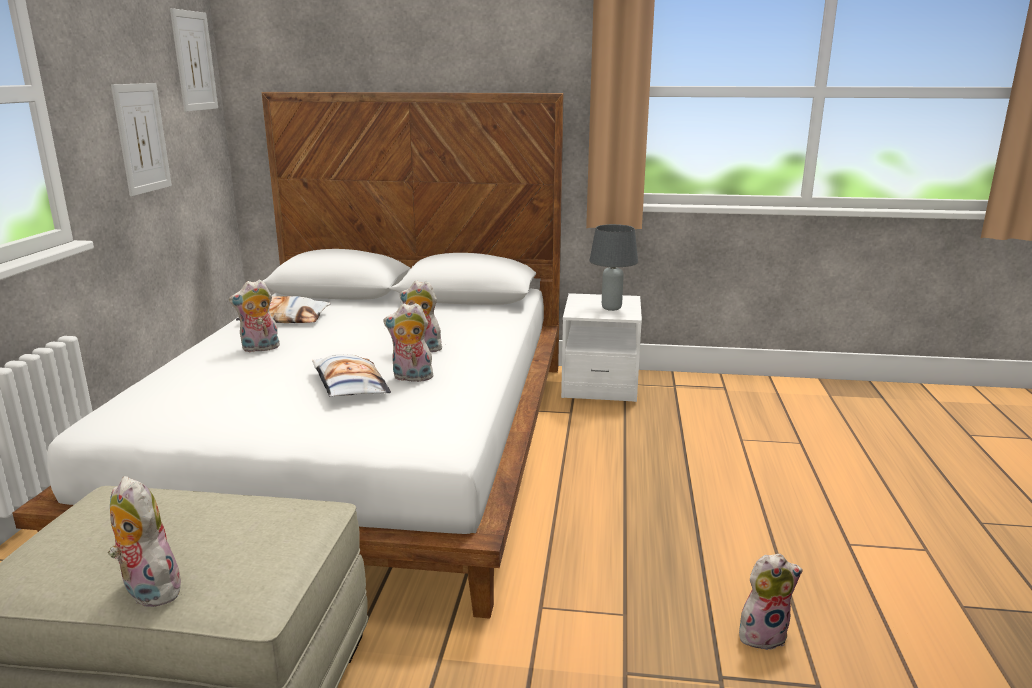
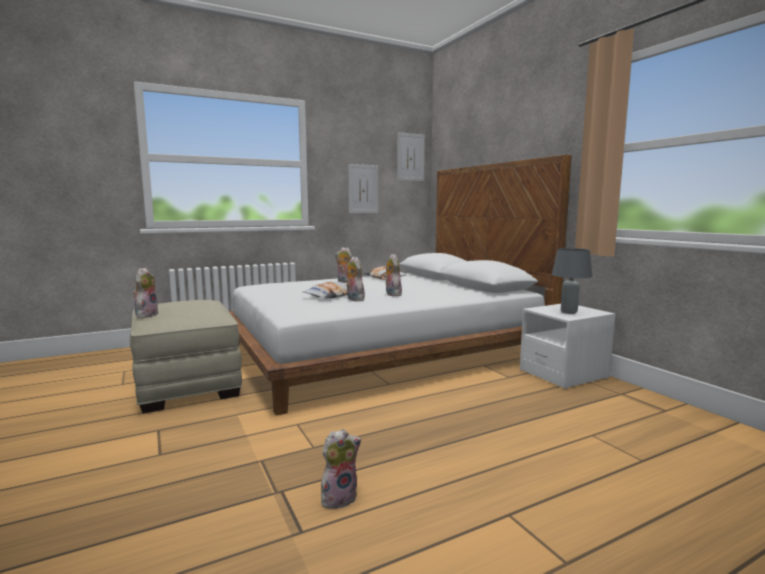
camera: 55 degrees right, 10 degrees down
(762, 634) = (339, 497): plush toy -> plush toy turned 75 degrees counterclockwise

